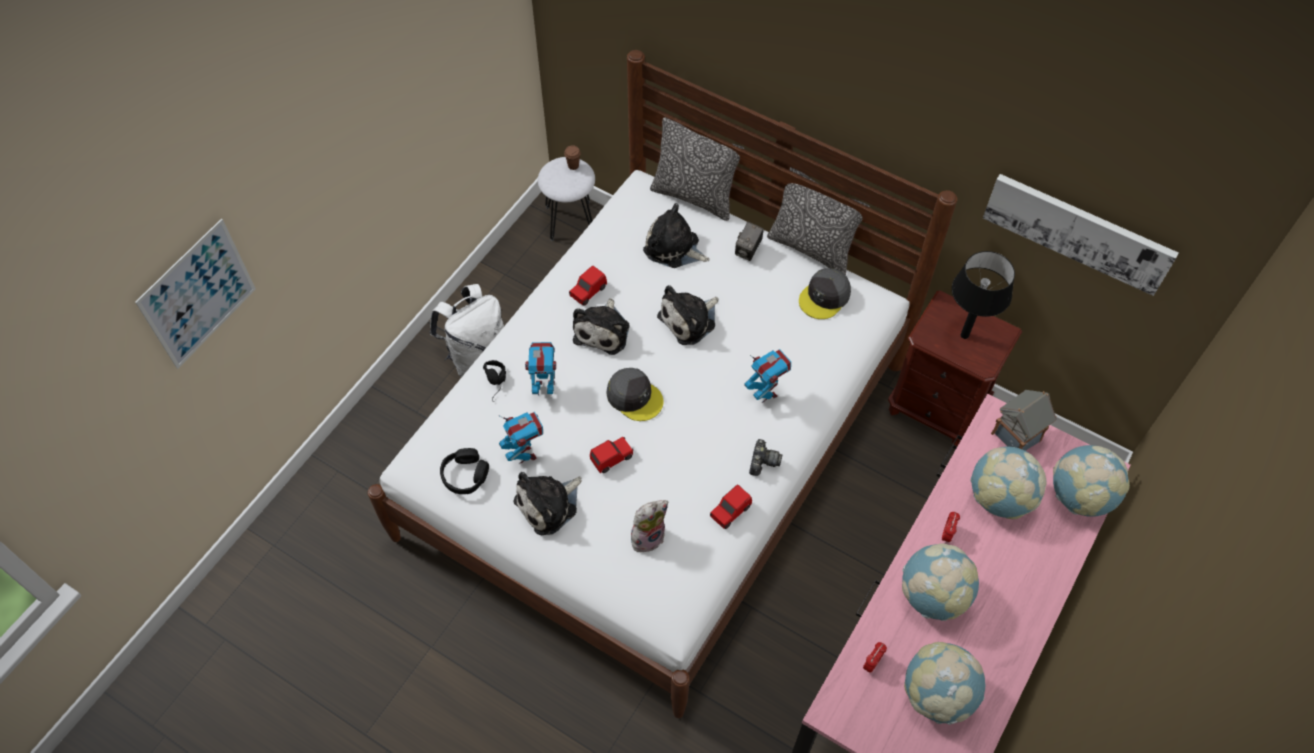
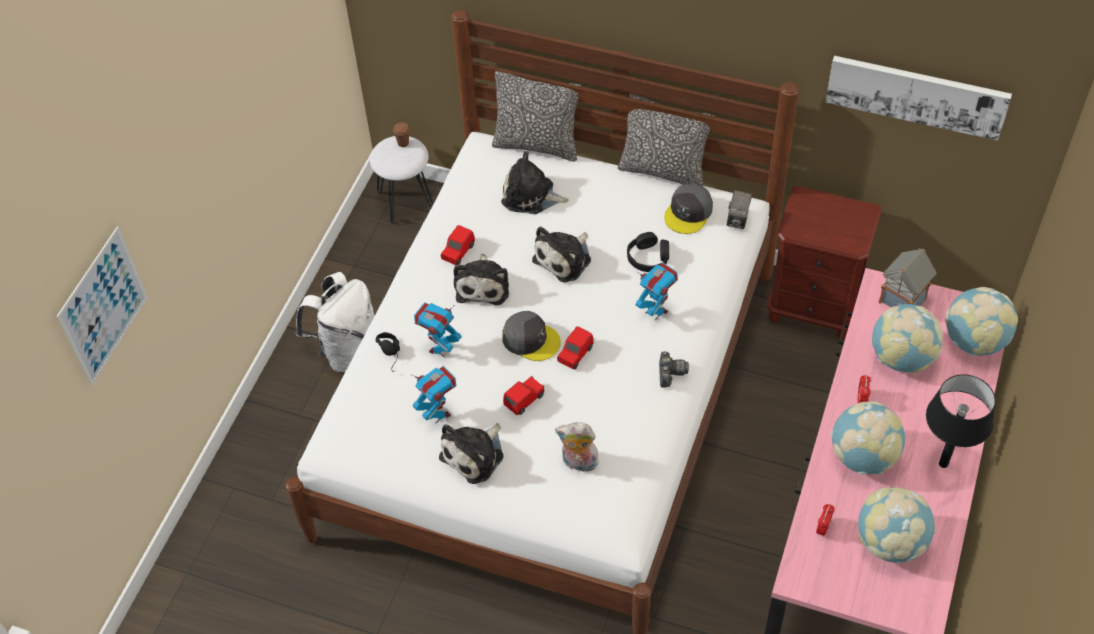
camera: 10 degrees left, 5 degrees down
(465, 475) = (384, 445): black headphones -> black headphones (648, 257)
(544, 387) = (440, 348): toy robot -> toy robot turned 45 degrees counterclockwise
(647, 536) = (578, 463): plush toy -> plush toy turned 120 degrees counterclockwise
(730, 512) = (651, 425): red toy car -> red toy car (575, 354)
(748, 250) = (603, 184): camera -> camera (738, 219)
(964, 335) = (829, 222): black table lamp -> black table lamp (943, 464)

